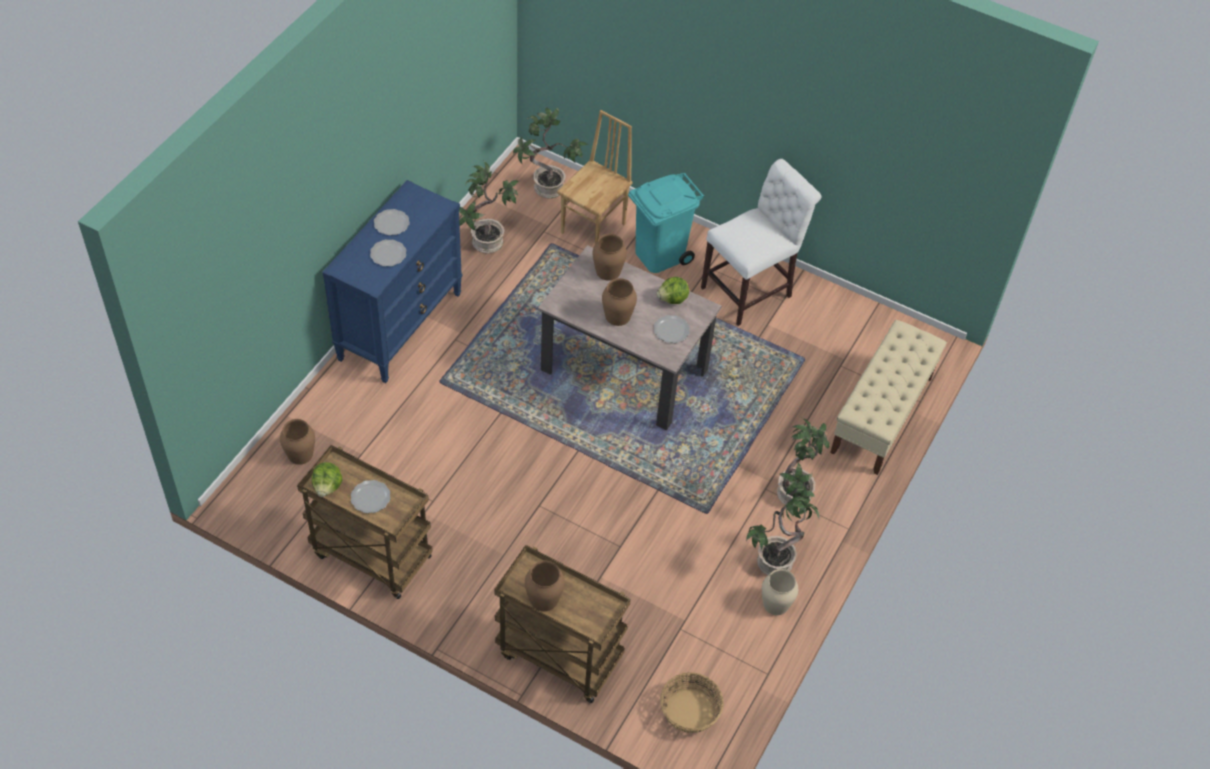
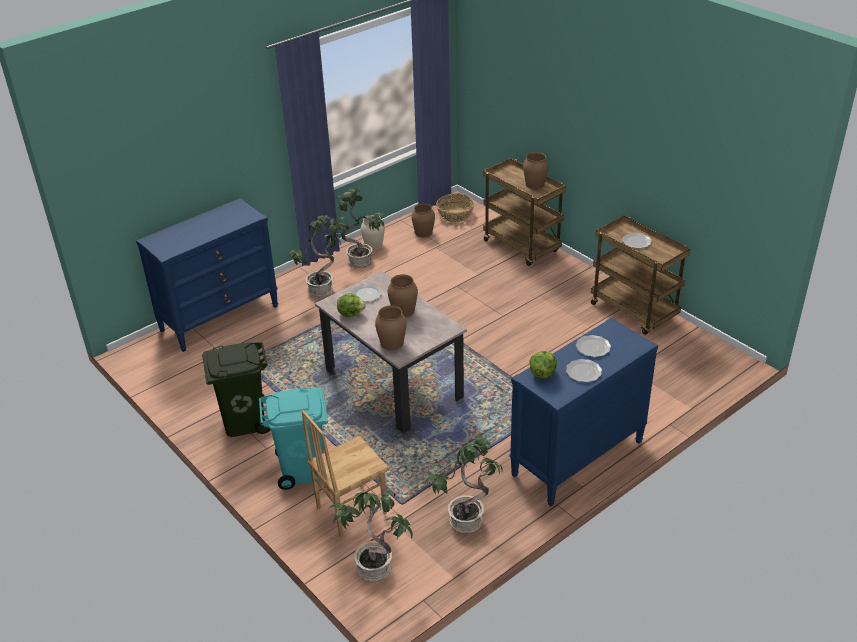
camera: 155 degrees left, 15 degrees down
(300, 454) = (682, 380): brown vase -> brown vase (424, 232)
(327, 487) = (667, 251): lettuce -> lettuce (542, 373)
(751, 290) = (244, 421): white chair -> green trash can
(881, 415) = (220, 318): beige bench -> blue dresser

